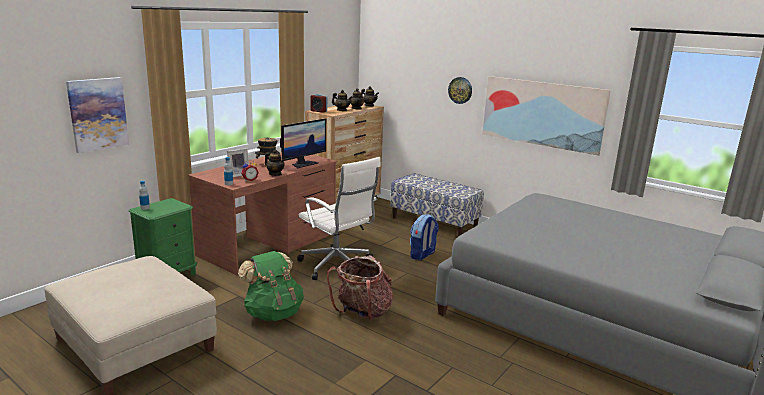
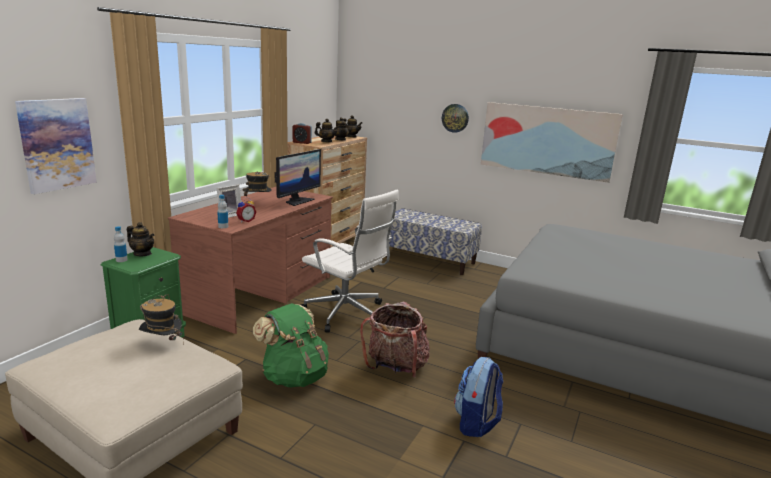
camera: 10 degrees left, 0 degrees up
(160, 276) = (162, 345): none -> hat
(275, 174) = (272, 213): teapot -> teapot (142, 254)
(422, 255) = (432, 296): backpack -> backpack (476, 423)

